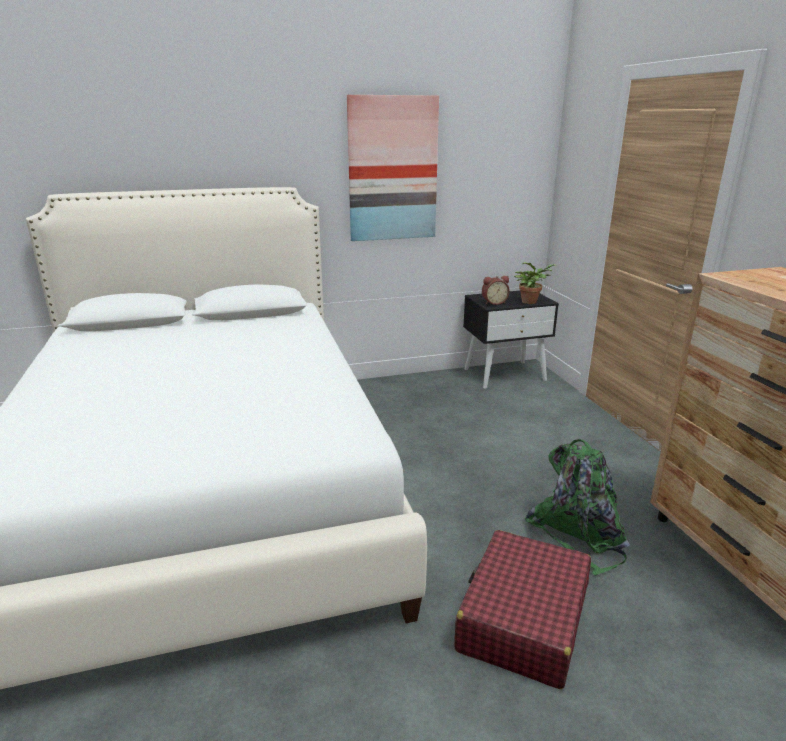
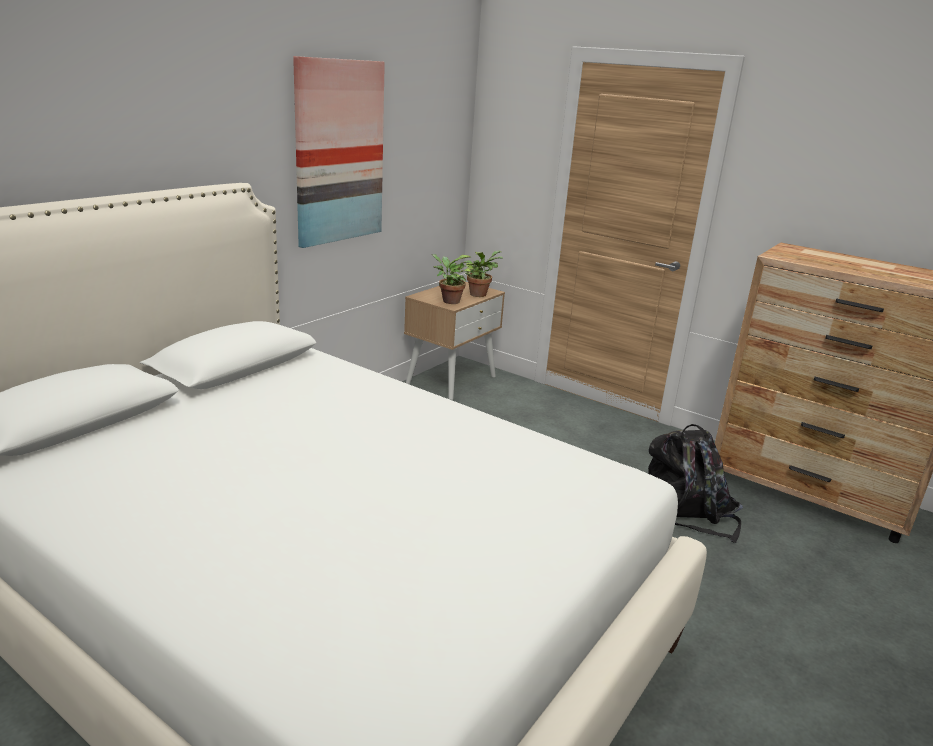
camera: 40 degrees left, 0 degrees up
(494, 302) = (448, 301): alarm clock -> potted plant
(505, 374) = (451, 379): black nightstand -> beige nightstand
(522, 620) = (737, 603): red suitcase -> none
(579, 533) = (686, 512): green backpack -> black backpack

